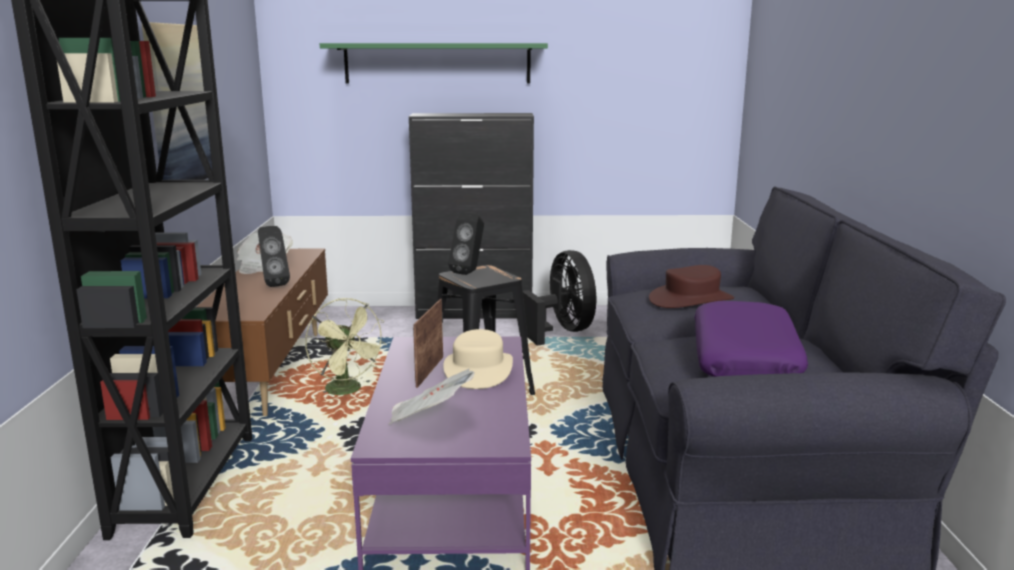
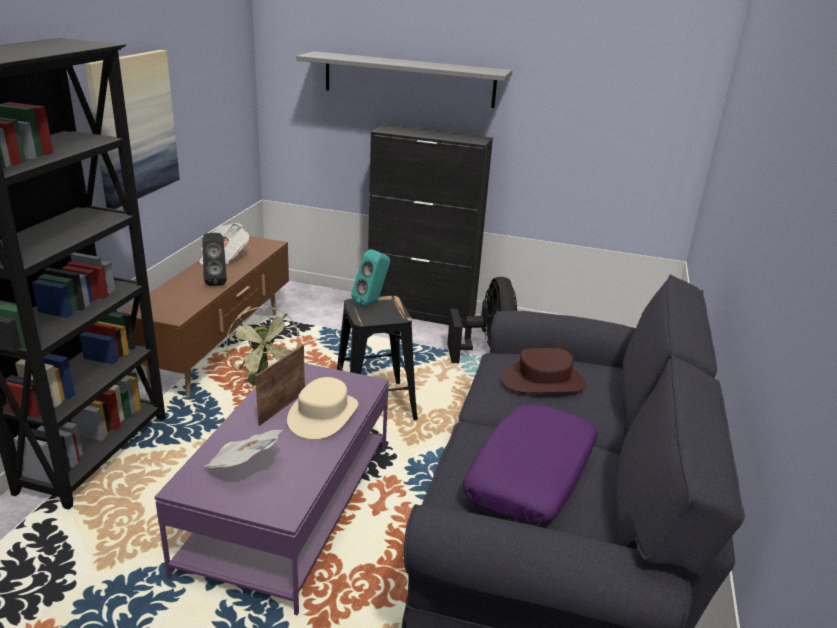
camera: 15 degrees right, 10 degrees up
(437, 63) = (409, 79): green shelf -> grey shelf
(469, 272) = (372, 303): black speaker -> turquoise speaker

